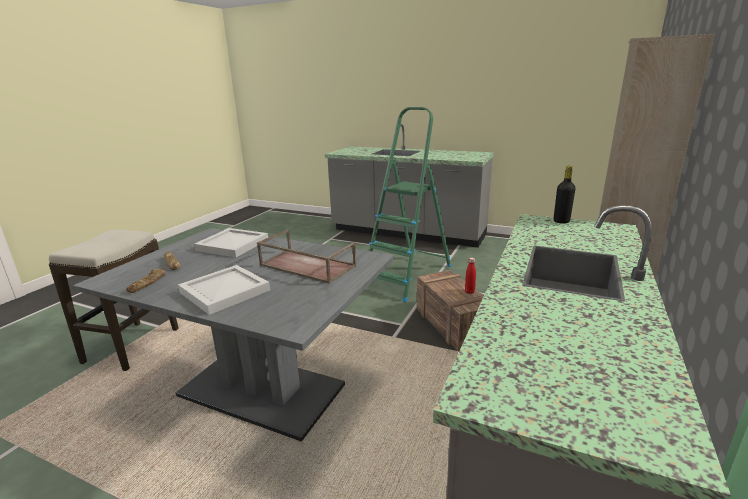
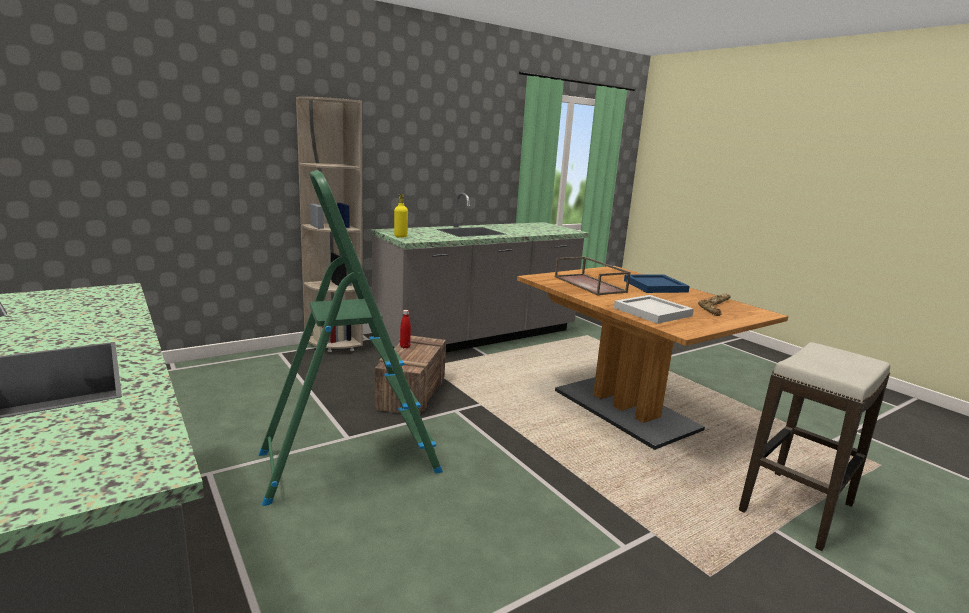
camera: 150 degrees left, 5 degrees down
(225, 290) = (655, 286): white tray -> blue tray
(261, 390) = (625, 410): grey dining table -> brown dining table
(561, 221) = (400, 236): black bottle -> yellow bottle

